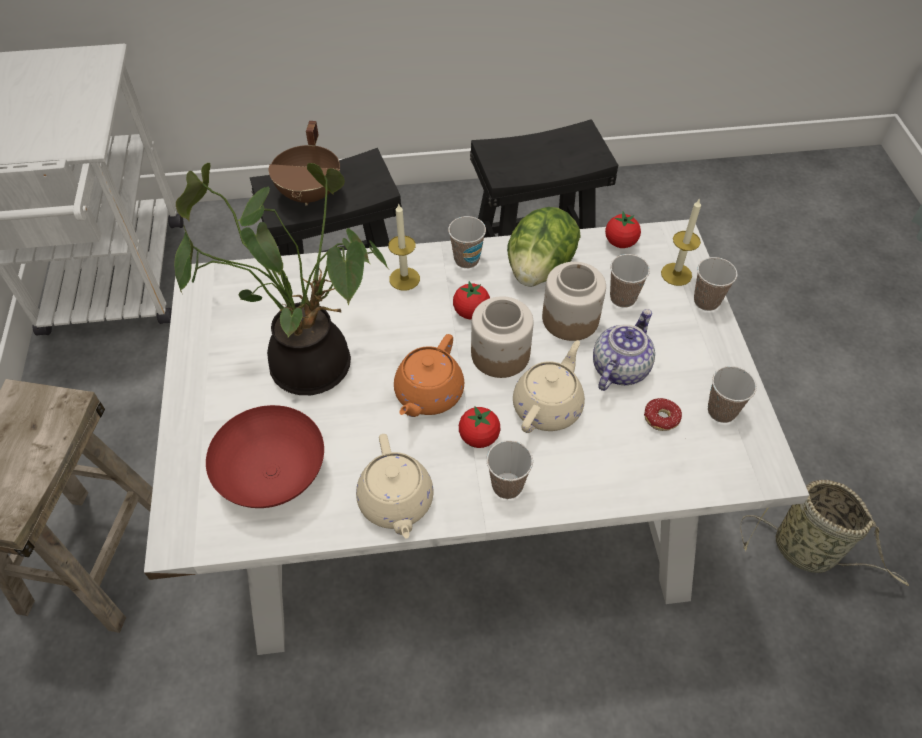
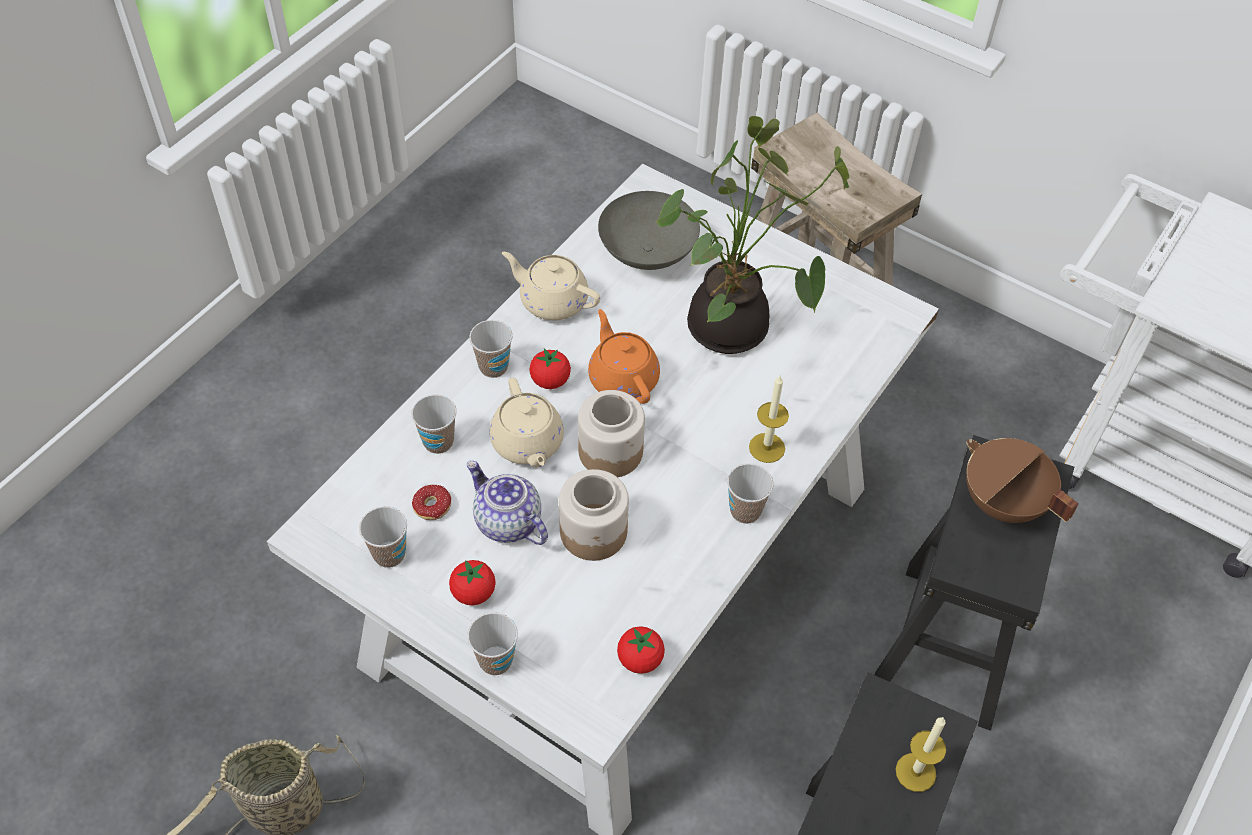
camera: 130 degrees right, 0 degrees up
(274, 476) = (646, 253): red bowl -> grey bowl
(471, 312) = (677, 466): tomato -> tomato (473, 592)
(539, 269) = (675, 558): lettuce -> none
(619, 368) = (507, 522): teapot -> teapot turned 150 degrees clockwise
(623, 298) = (572, 594): cup -> cup (438, 442)
(676, 274) = (551, 668): candle -> candle (915, 772)

